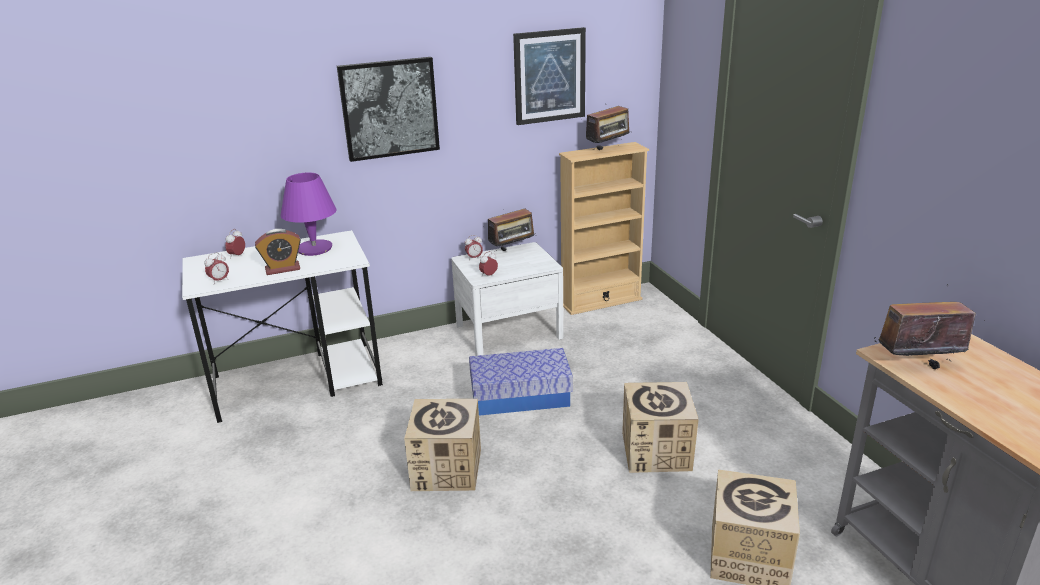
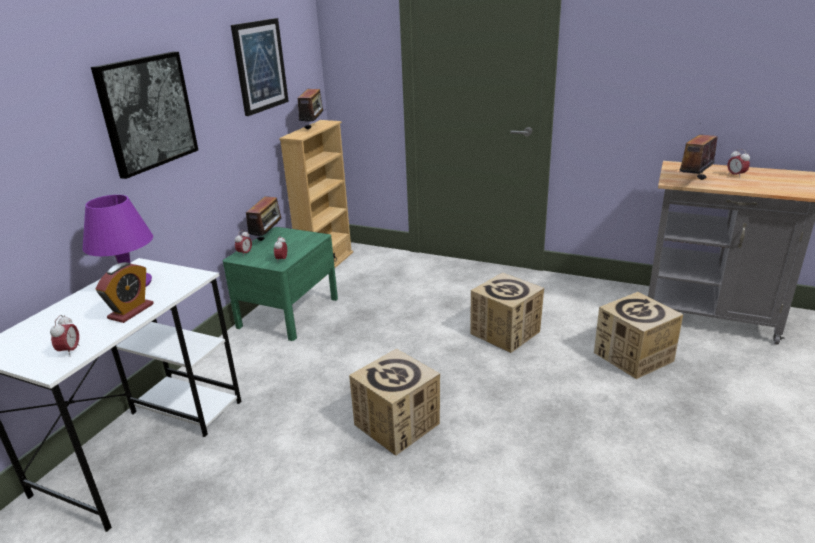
camera: 45 degrees left, 0 degrees up
(237, 256) = (41, 324): alarm clock -> alarm clock (735, 175)
(509, 331) = (288, 312): white nightstand -> green nightstand
(520, 396) = (369, 348): storage box -> none

